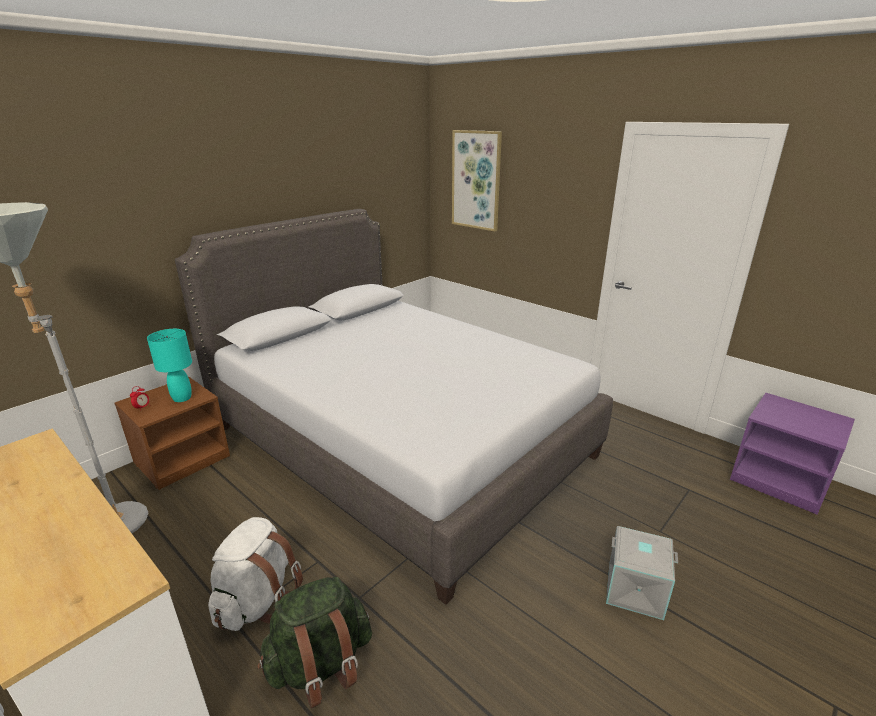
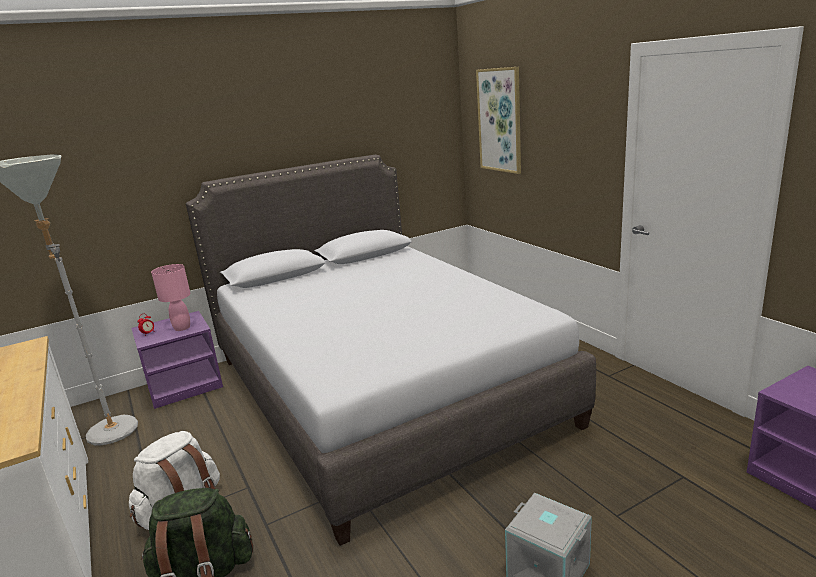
camera: 20 degrees right, 5 degrees down
(181, 398) = (182, 328): turquoise table lamp -> pink table lamp
(182, 459) = (185, 386): brown nightstand -> purple nightstand

